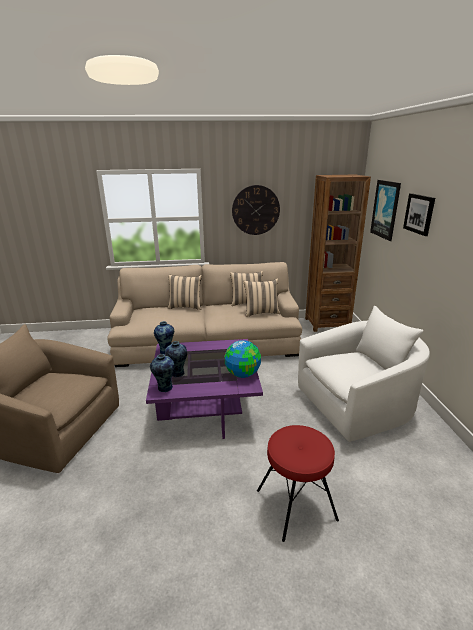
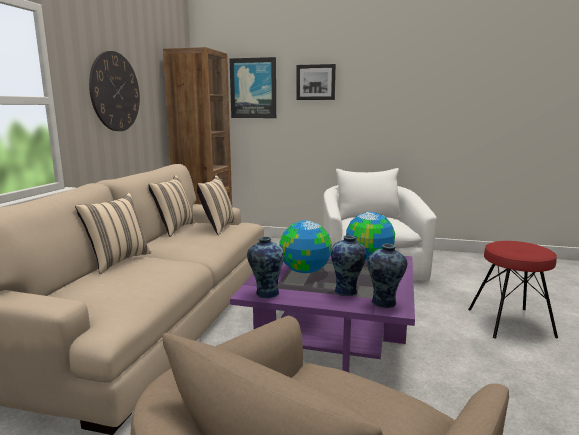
camera: 70 degrees left, 10 degrees down
(204, 355) = (304, 271): none -> globe

